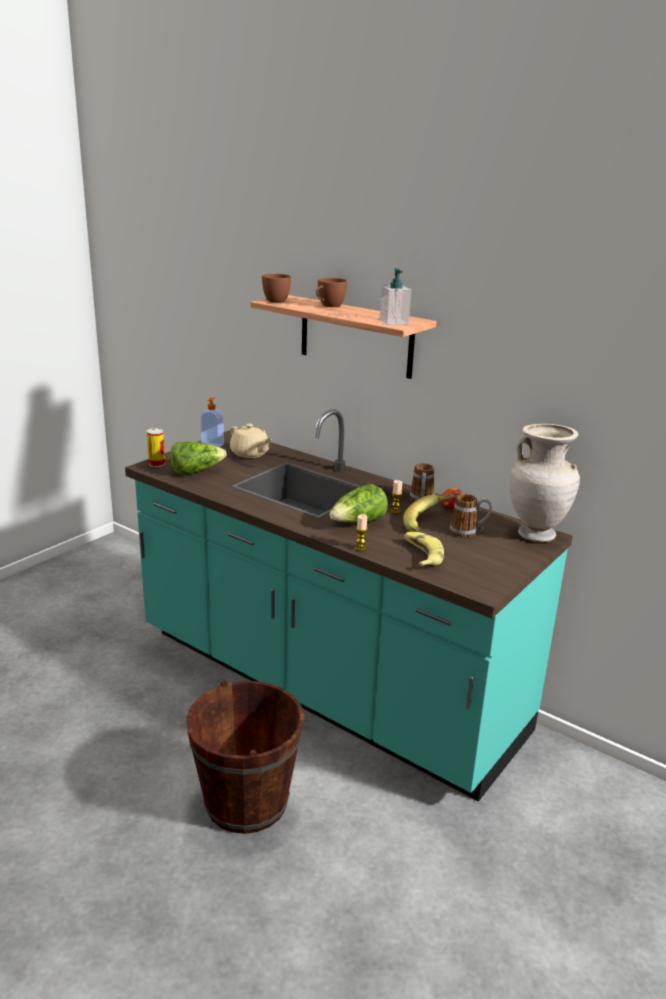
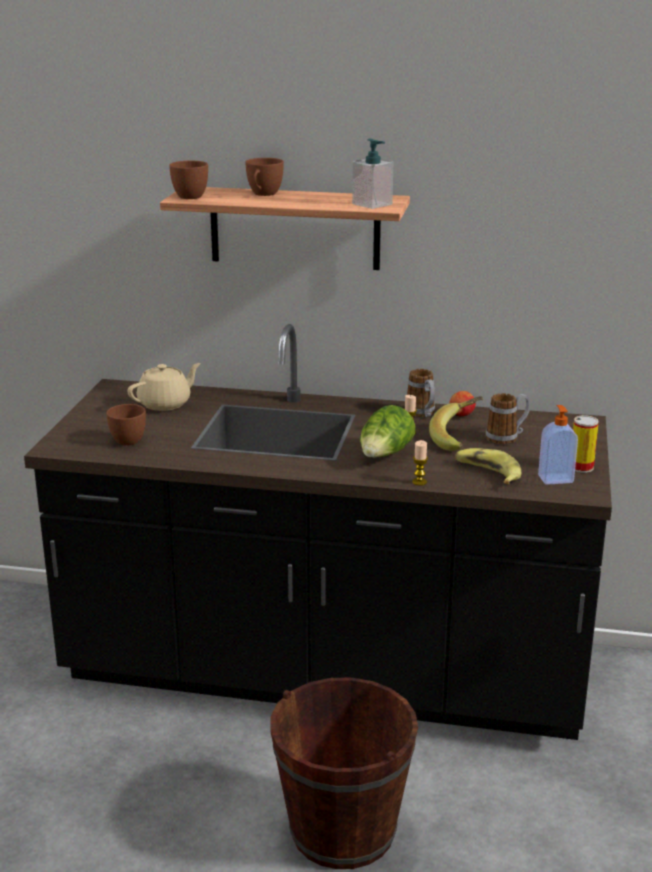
camera: 25 degrees left, 0 degrees up
(157, 464) = (62, 442): can -> can (581, 467)
(196, 471) = (124, 440): lettuce -> brown cup
(213, 445) = (104, 403): soap dispenser -> soap dispenser (555, 478)
(250, 454) = (165, 404): beige teapot -> beige teapot turned 60 degrees counterclockwise
(326, 684) = (326, 673): turquoise counter -> black counter
(536, 535) = (572, 424): beige vase -> none

